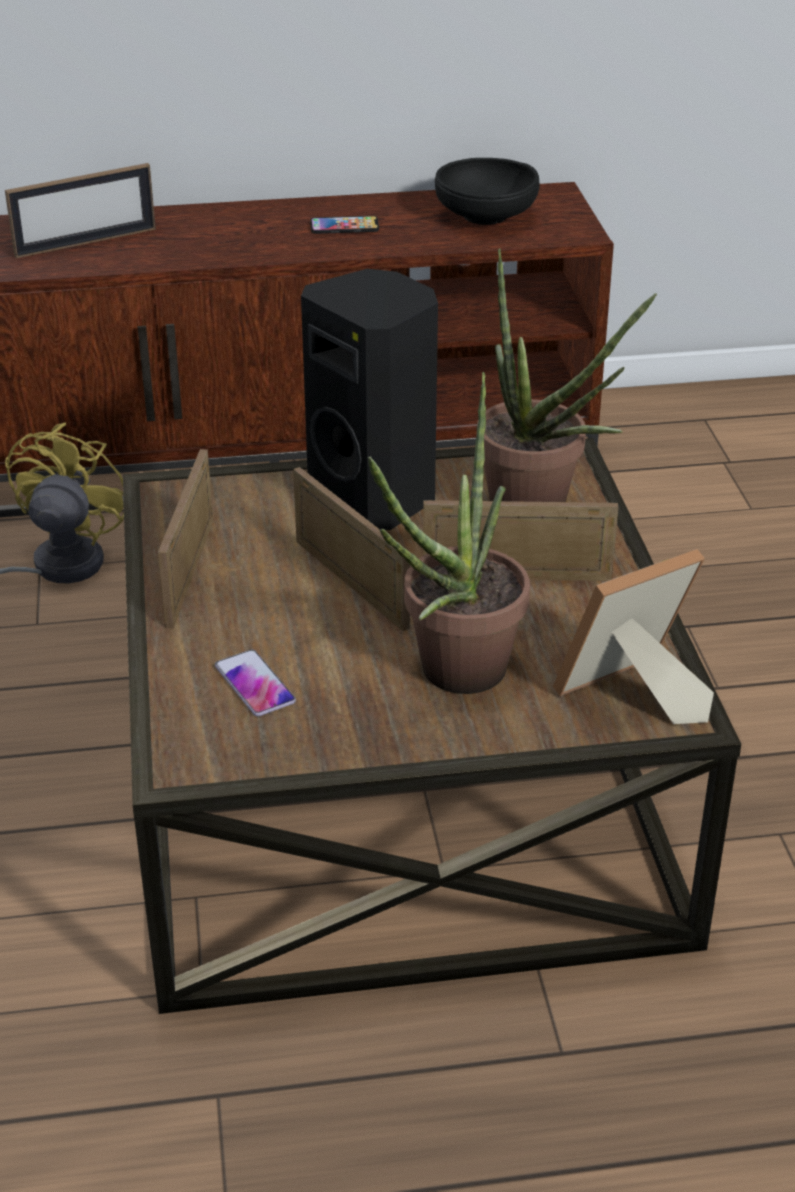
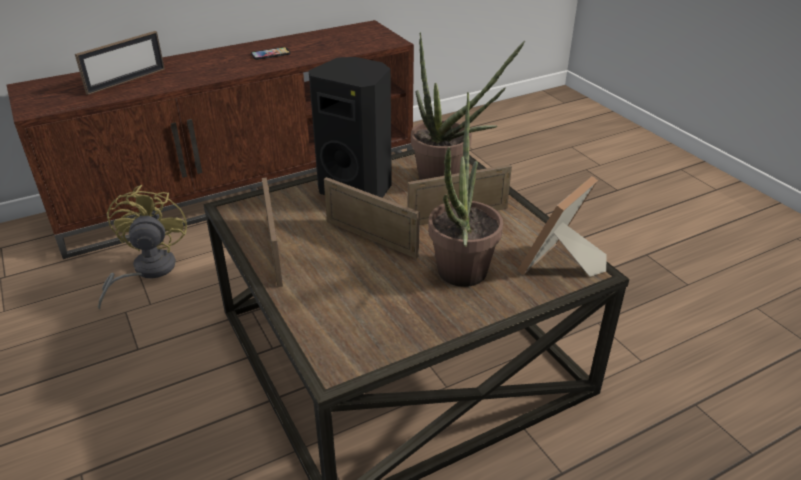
camera: 20 degrees left, 0 degrees up
(254, 684) = (350, 308): phone -> none
(485, 216) = (342, 40): black bowl -> none

